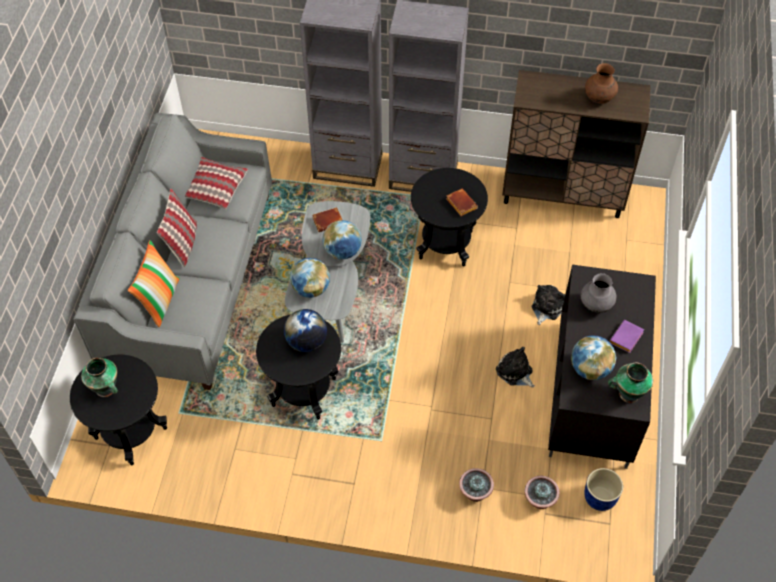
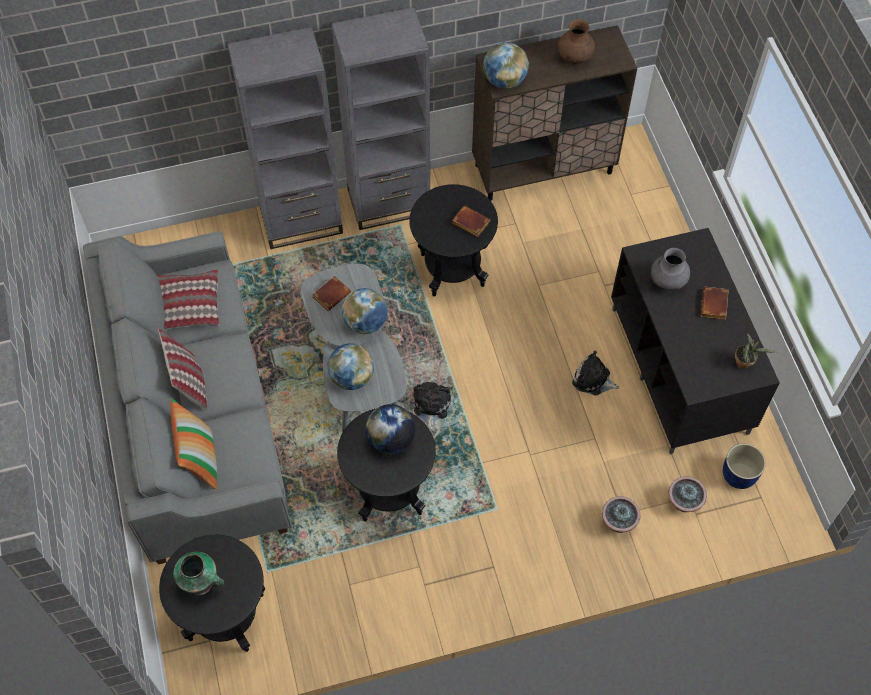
camera: 25 degrees left, 5 degrees up
(546, 307) = (589, 298): plush toy -> plush toy (431, 406)
(590, 369) = (696, 351): globe -> globe (504, 80)
(626, 339) = (715, 306): purple book -> brown book
(627, 394) = (745, 363): vase -> potted plant

